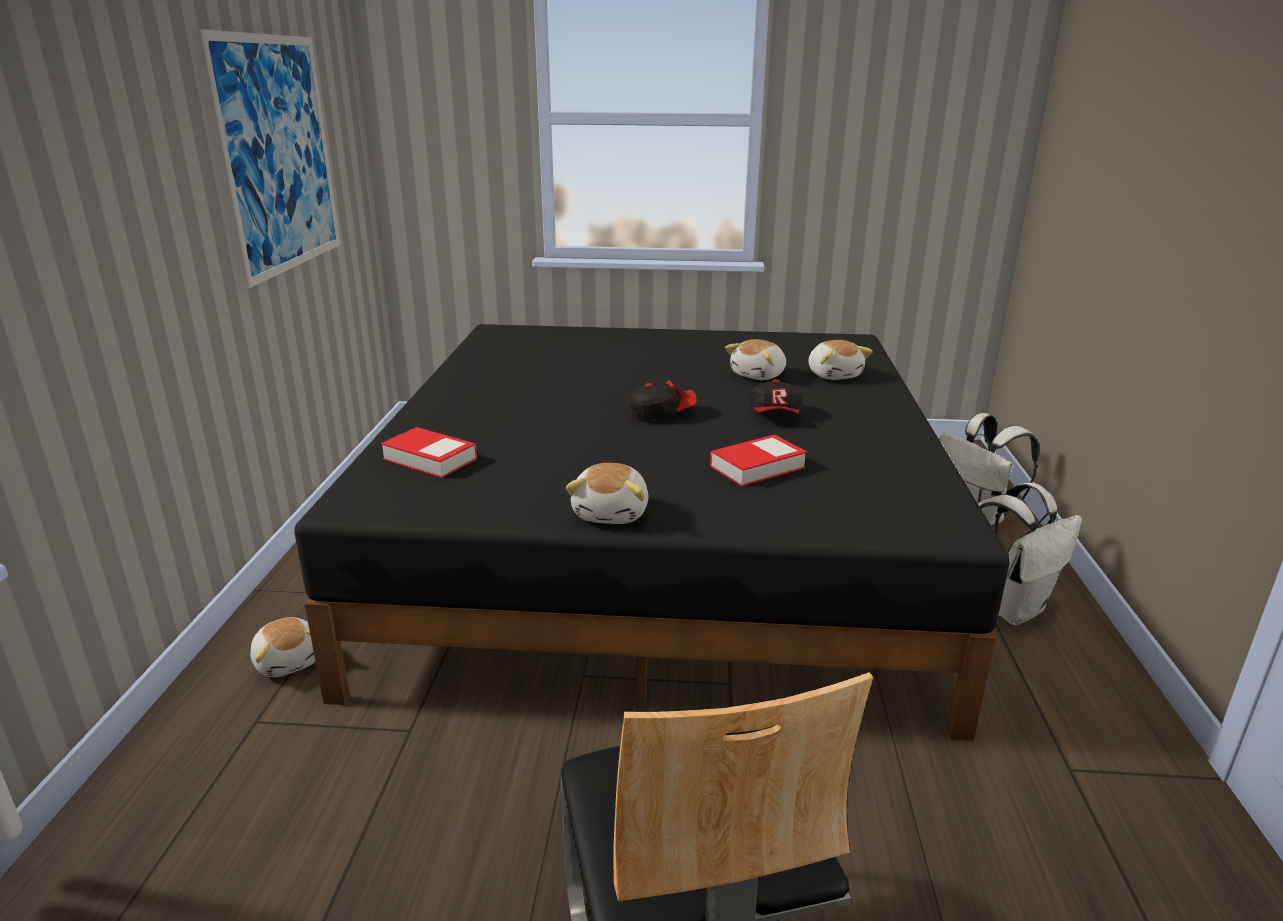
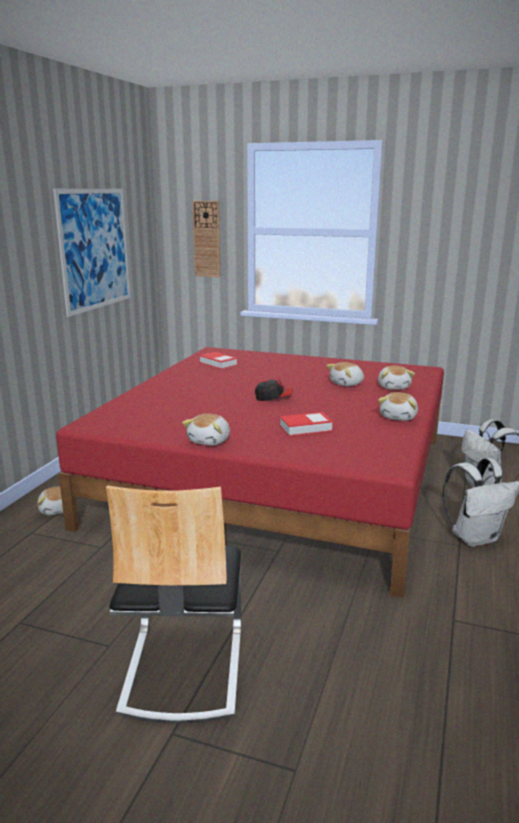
camera: 15 degrees right, 5 degrees down
(430, 459) = (136, 409): book -> book (218, 363)
(463, 134) = (207, 239): none -> wall clock
(661, 546) = (278, 480): black bed -> red bed
(775, 415) = (338, 404): cap -> none
(886, 429) = (399, 417): none -> plush toy

